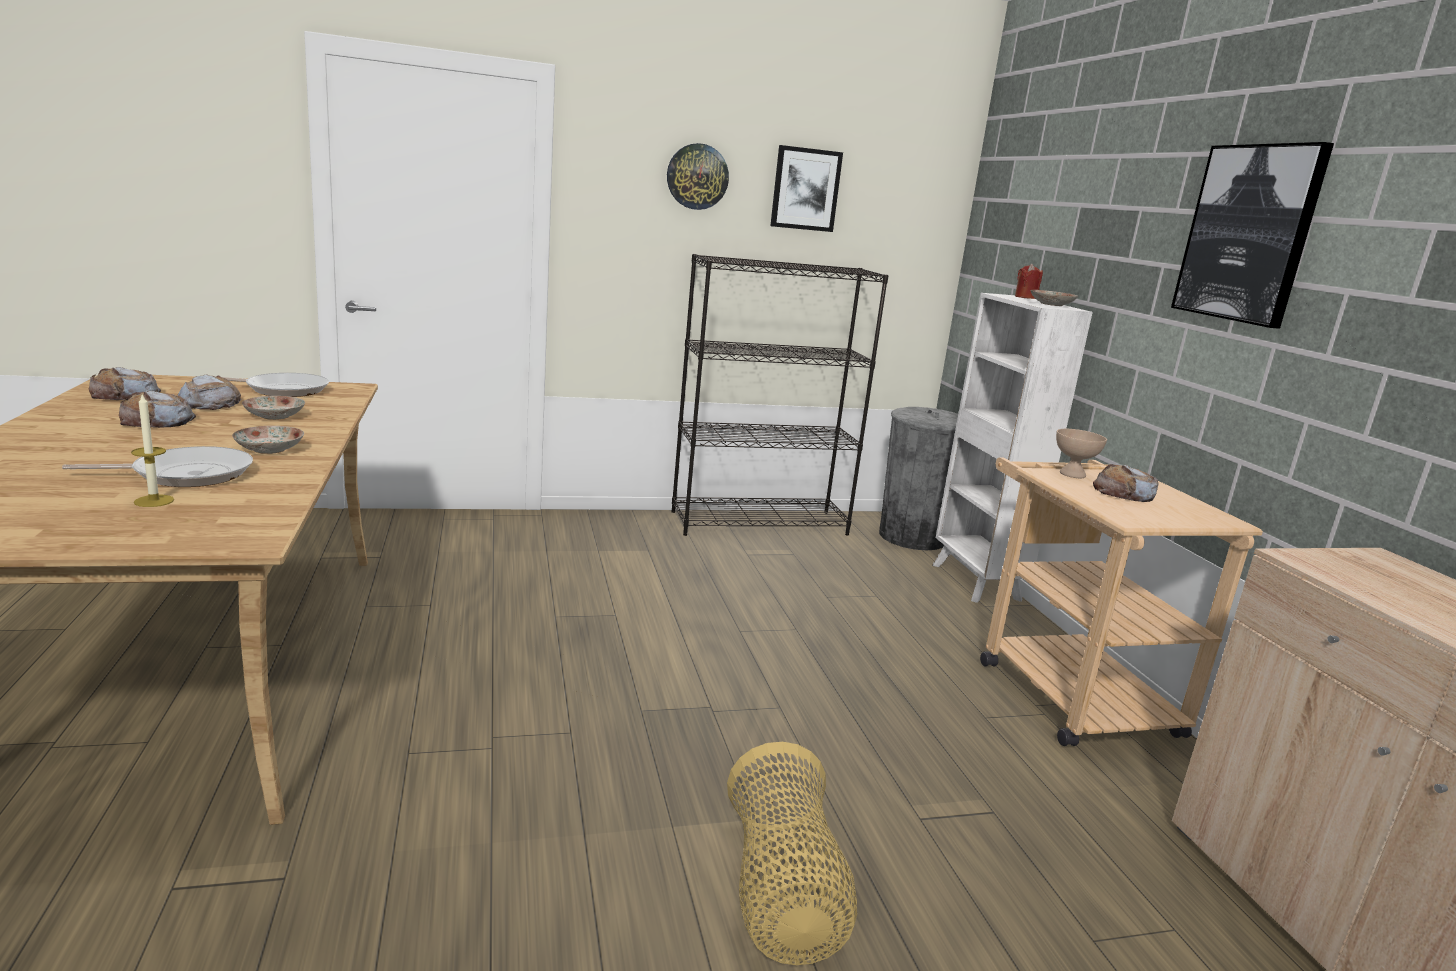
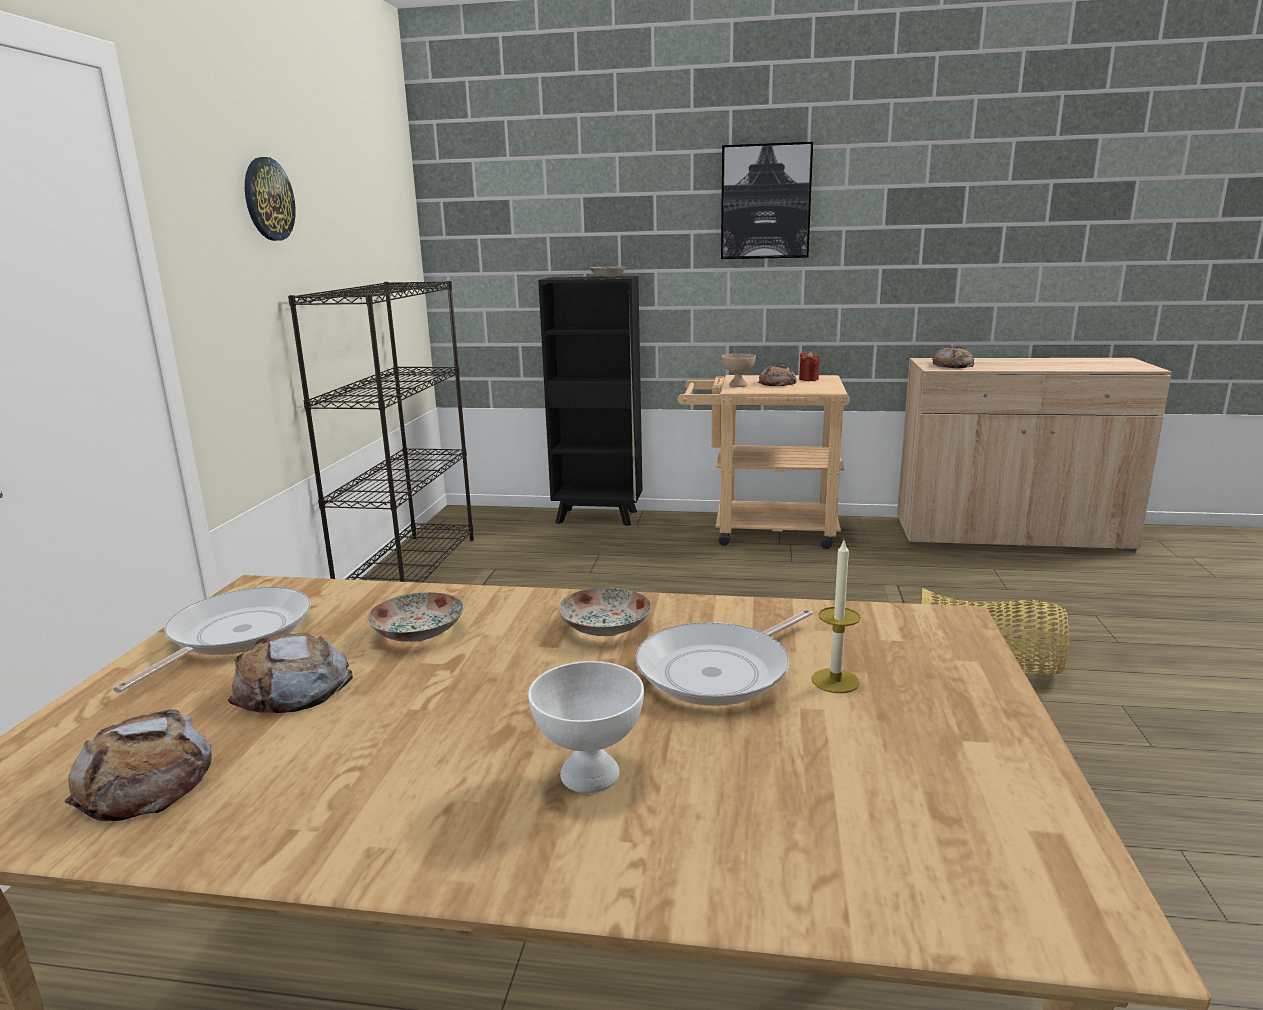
camera: 65 degrees left, 0 degrees up
(71, 452) = (592, 775): none -> white bowl
(157, 421) = (399, 722): bread -> bread (953, 365)
(186, 474) = (720, 670): frying pan -> frying pan turned 135 degrees counterclockwise
(805, 189) = (338, 204): picture -> none
(912, 537) = (498, 518): grey trash can -> none
(976, 583) = (598, 517): white bookcase -> black bookcase
(1026, 297) = (564, 277): red candle -> red candle (808, 379)

